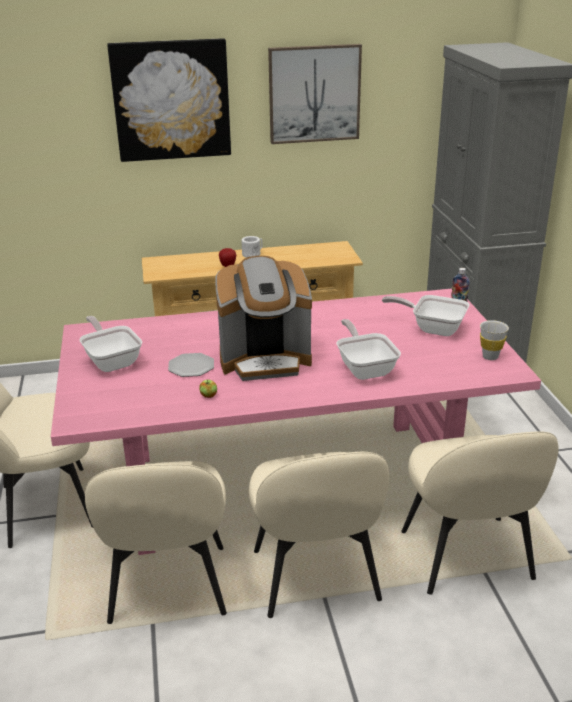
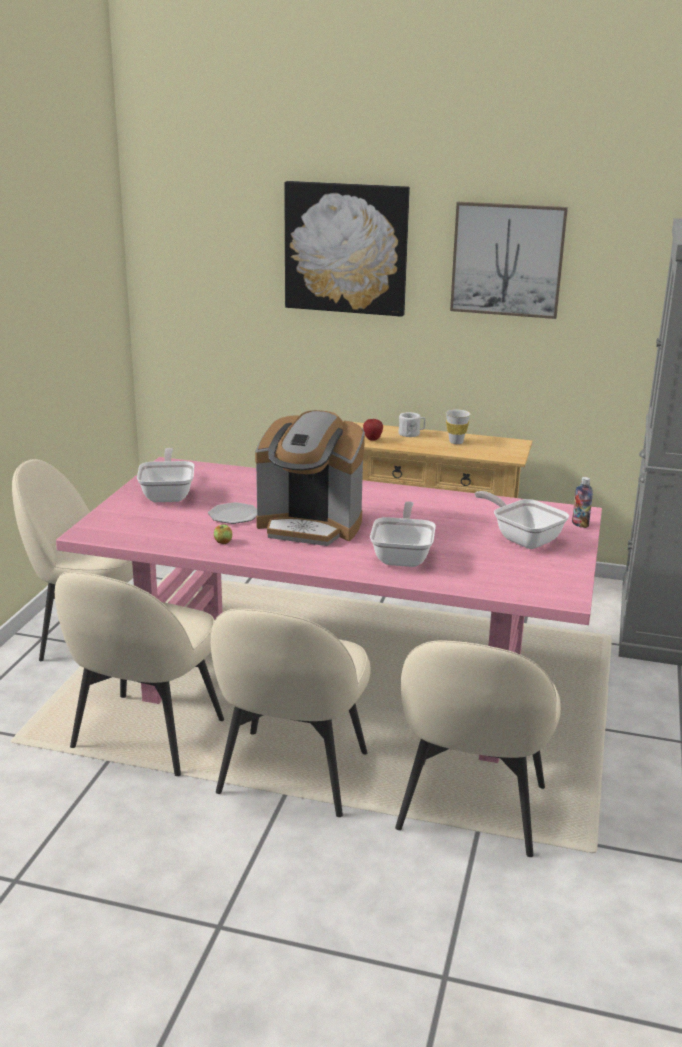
camera: 25 degrees right, 5 degrees down
(490, 356) = (556, 578): white cup -> white cup (456, 442)

